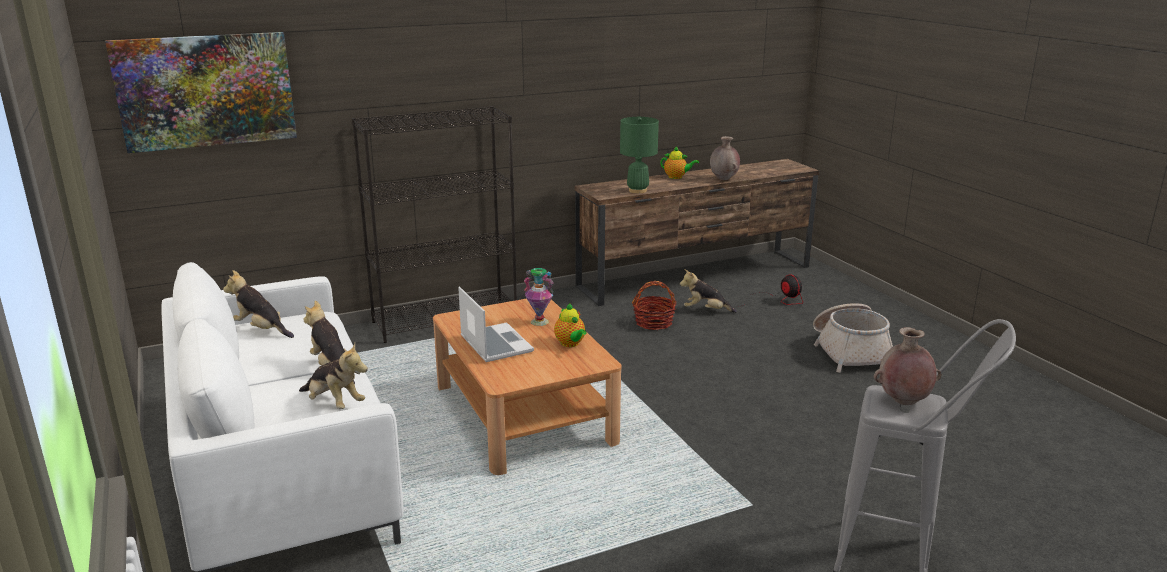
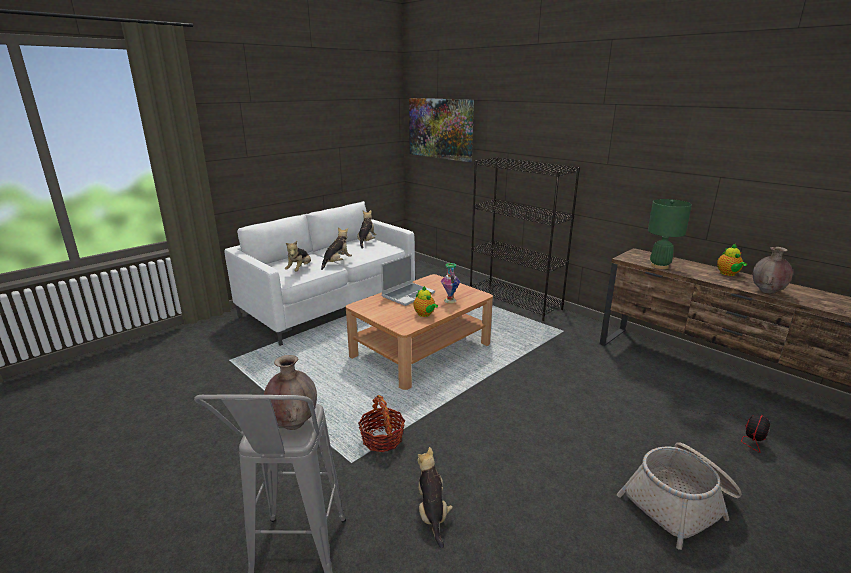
camera: 70 degrees right, 0 degrees up
(570, 344) = (425, 314): teapot -> teapot turned 75 degrees counterclockwise
(654, 322) = (601, 372): basket -> basket (382, 439)
(705, 311) = (657, 393): plush toy -> plush toy (432, 513)

